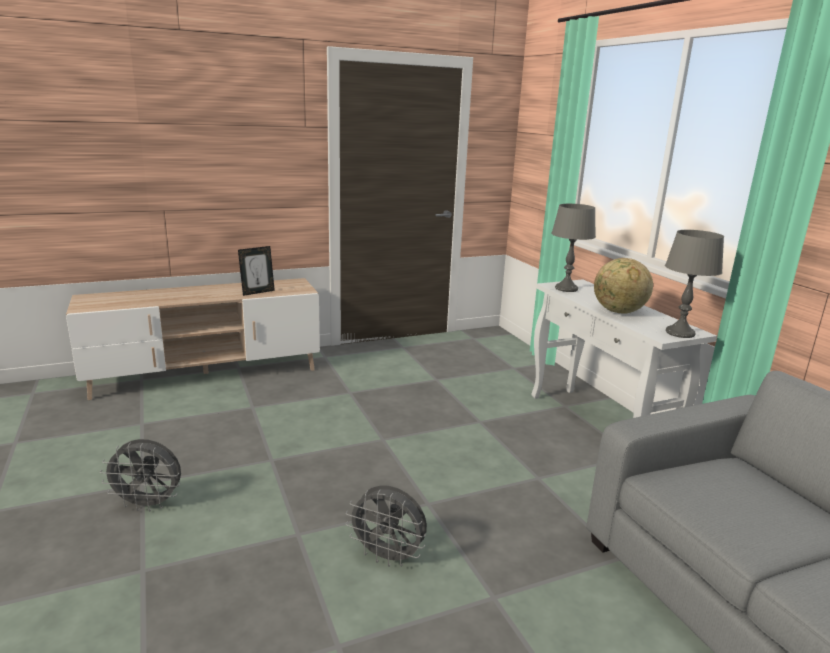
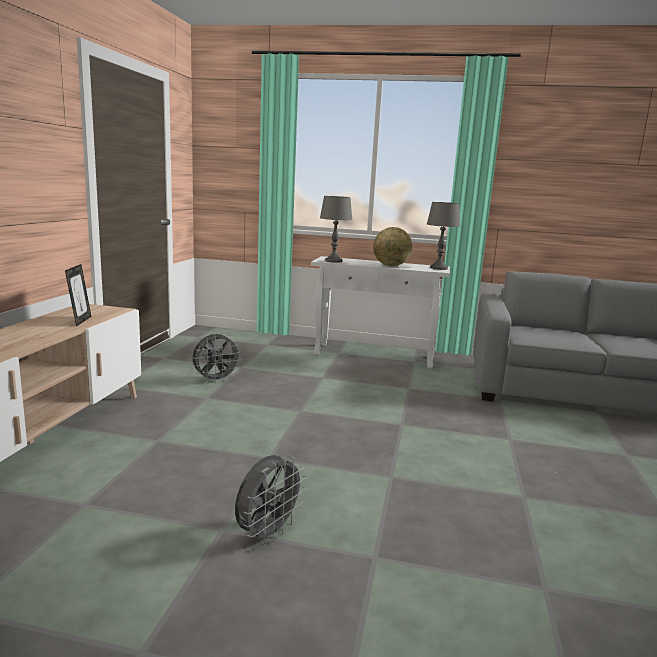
camera: 55 degrees left, 5 degrees down
(388, 557) = (447, 454): grey fan -> grey fan (216, 380)

